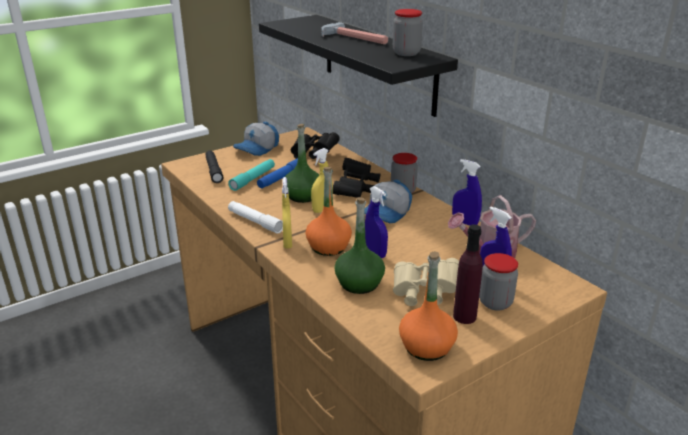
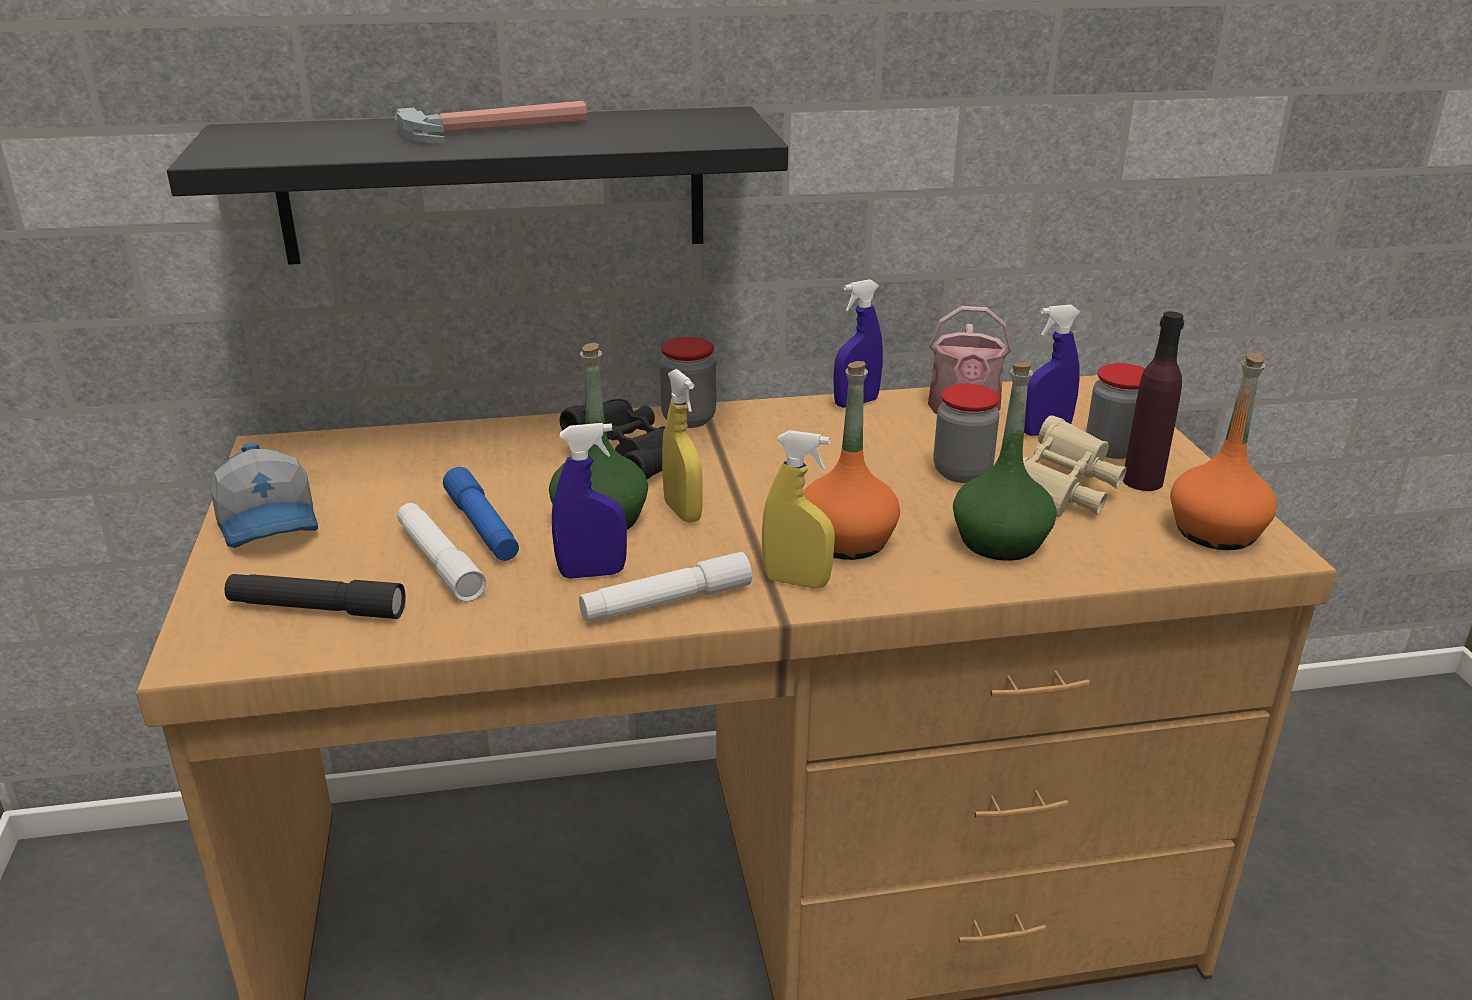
camera: 65 degrees left, 0 degrees up
(253, 179) = (439, 562): turquoise flashlight -> white flashlight
(312, 155) = (405, 464): black binoculars -> none
(375, 253) = (903, 502): blue spray bottle -> blue spray bottle (592, 573)
(387, 213) = (761, 454): cap -> none
(406, 53) = (671, 120): jar -> jar (962, 472)

